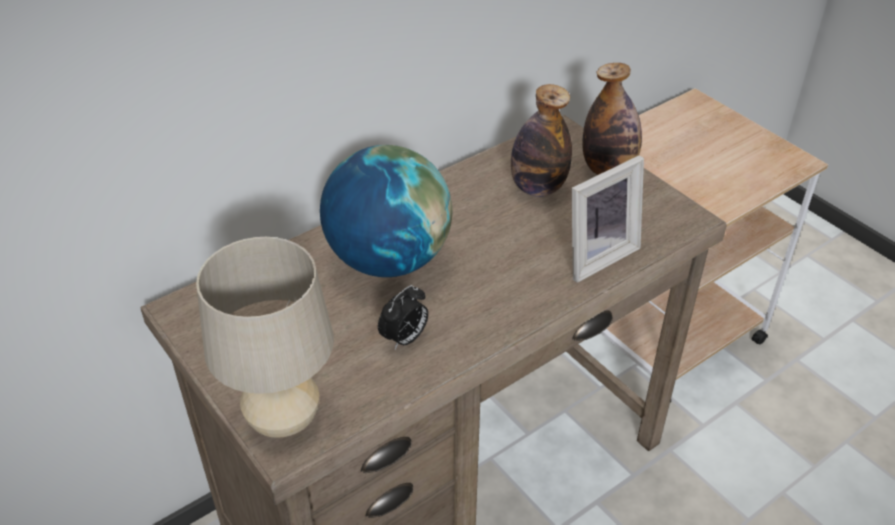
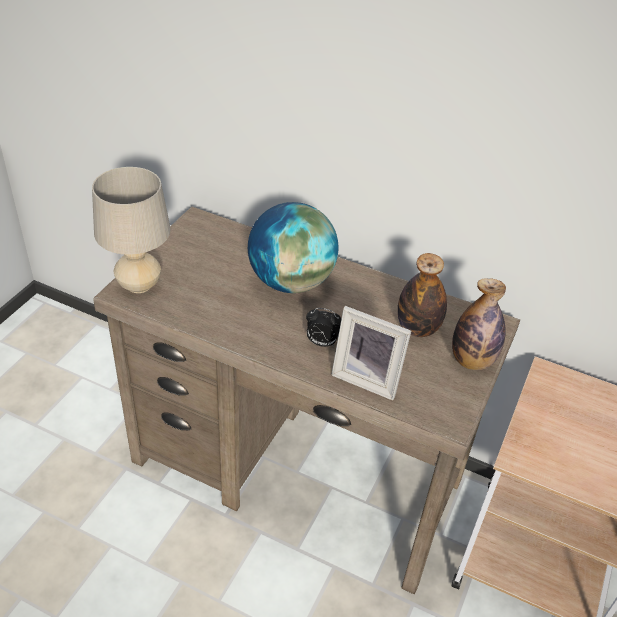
camera: 60 degrees right, 0 degrees up
(404, 339) = (227, 310): alarm clock -> alarm clock (321, 343)

